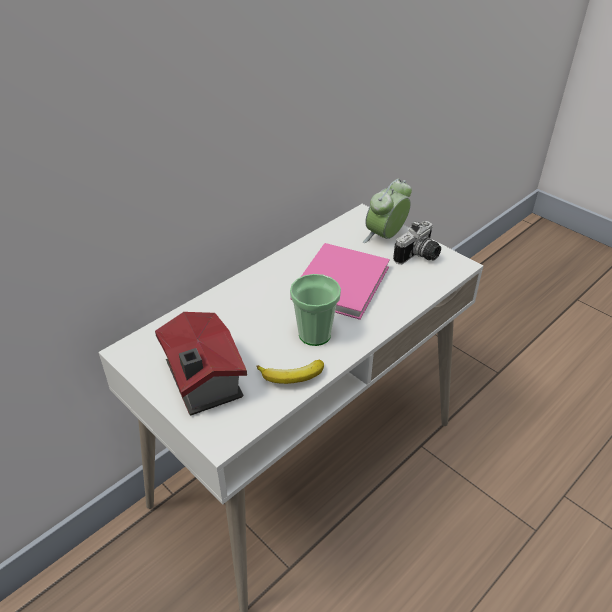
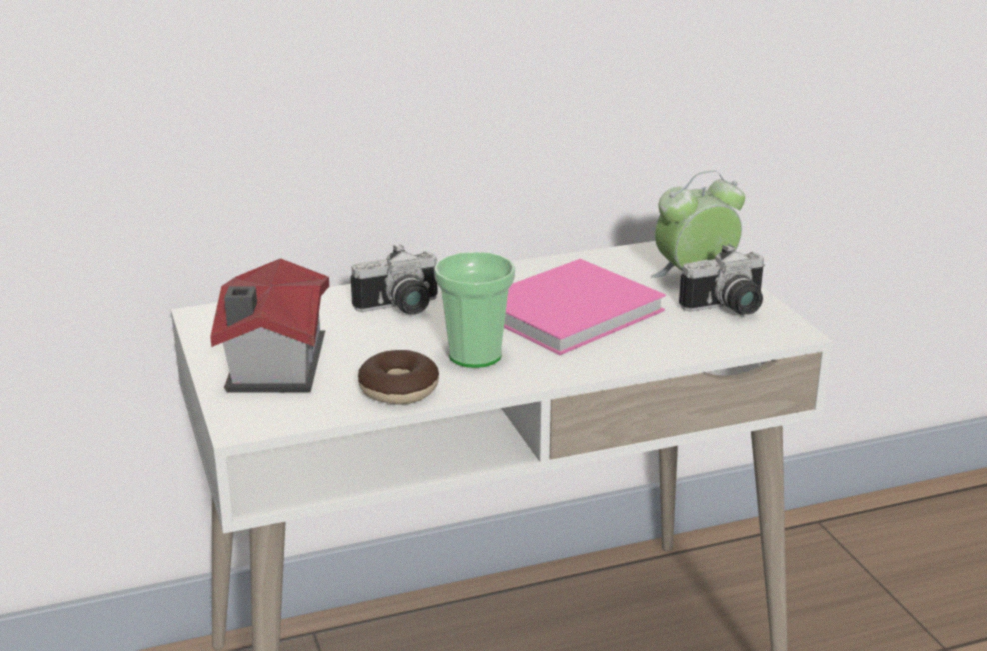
camera: 25 degrees right, 15 degrees down
(245, 308) = (401, 309): none -> camera
(292, 377) = (399, 389): banana -> donut

